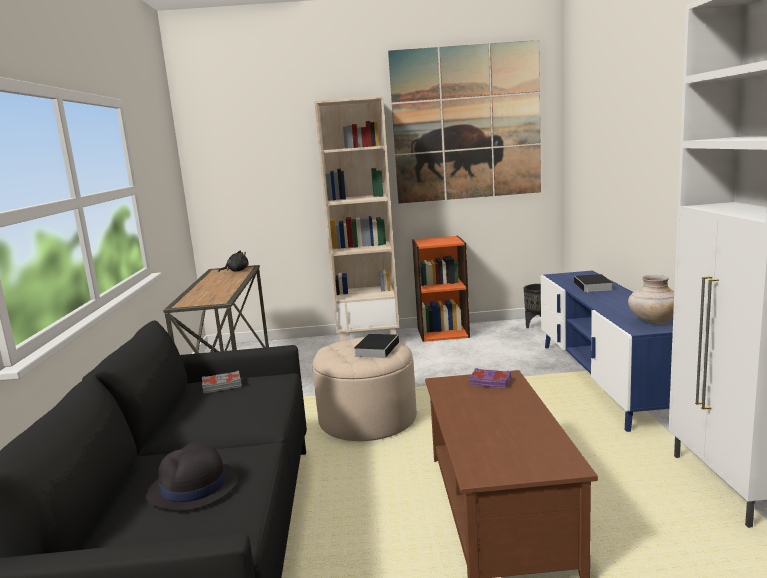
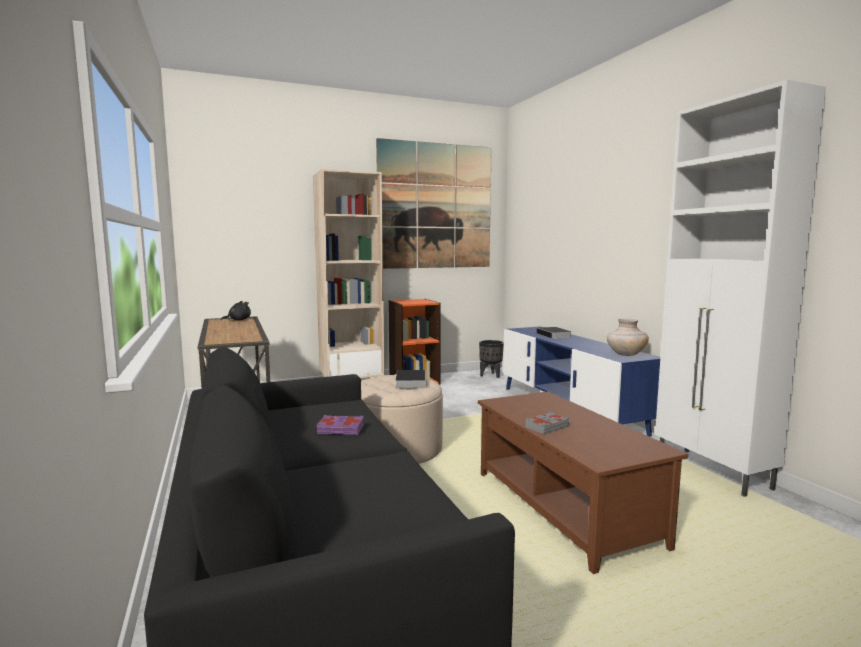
camera: 20 degrees left, 5 degrees down
(193, 488) = (369, 491): black hat -> none
(222, 385) = (301, 411): grey book -> grey book (546, 426)
(490, 382) = (535, 400): purple book -> purple book (340, 429)

